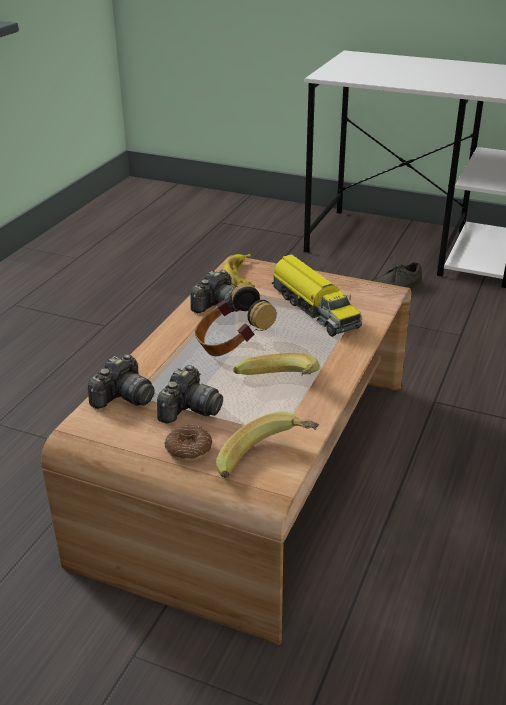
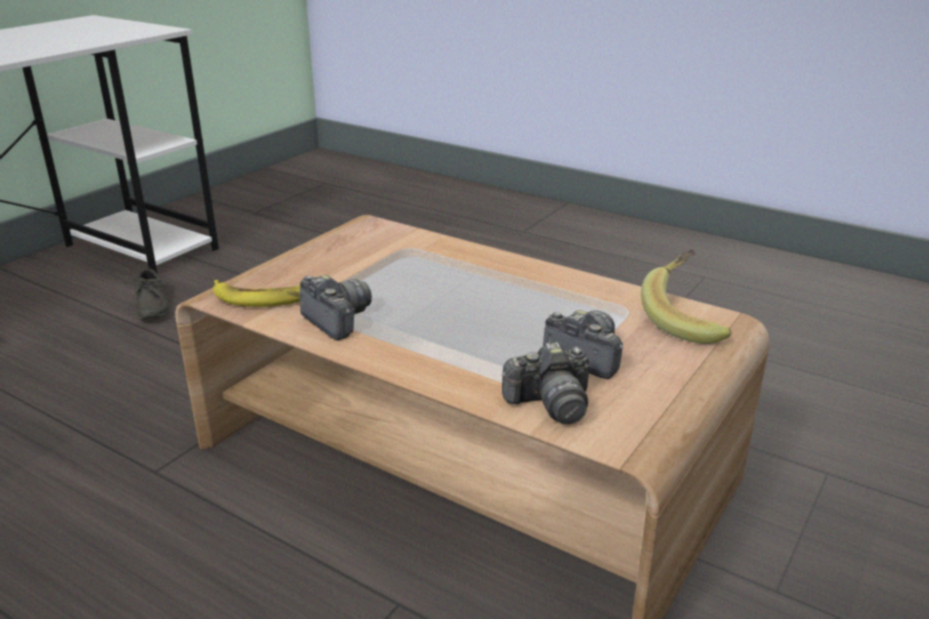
camera: 80 degrees left, 5 degrees down
(123, 397) = (550, 404): camera -> camera turned 120 degrees clockwise
(188, 449) = (667, 362): donut -> none
(232, 345) = (445, 319): headphones -> none
(278, 387) = (548, 300): banana -> none
(314, 308) = (381, 263): toy truck -> none

